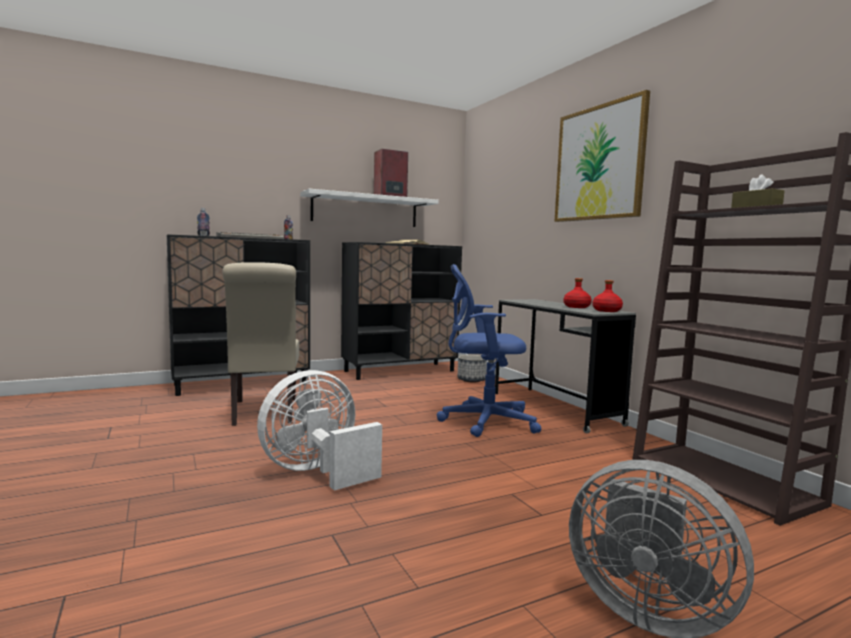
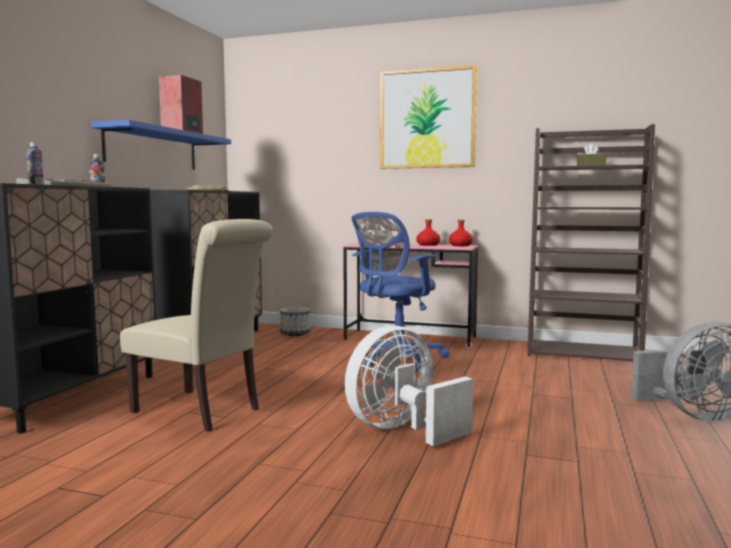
camera: 45 degrees left, 0 degrees up
(317, 472) = (402, 430): white fan -> white fan turned 45 degrees clockwise
(365, 210) = (152, 149): white shelf -> blue shelf
(554, 408) = (410, 339): grey desk -> pink desk

